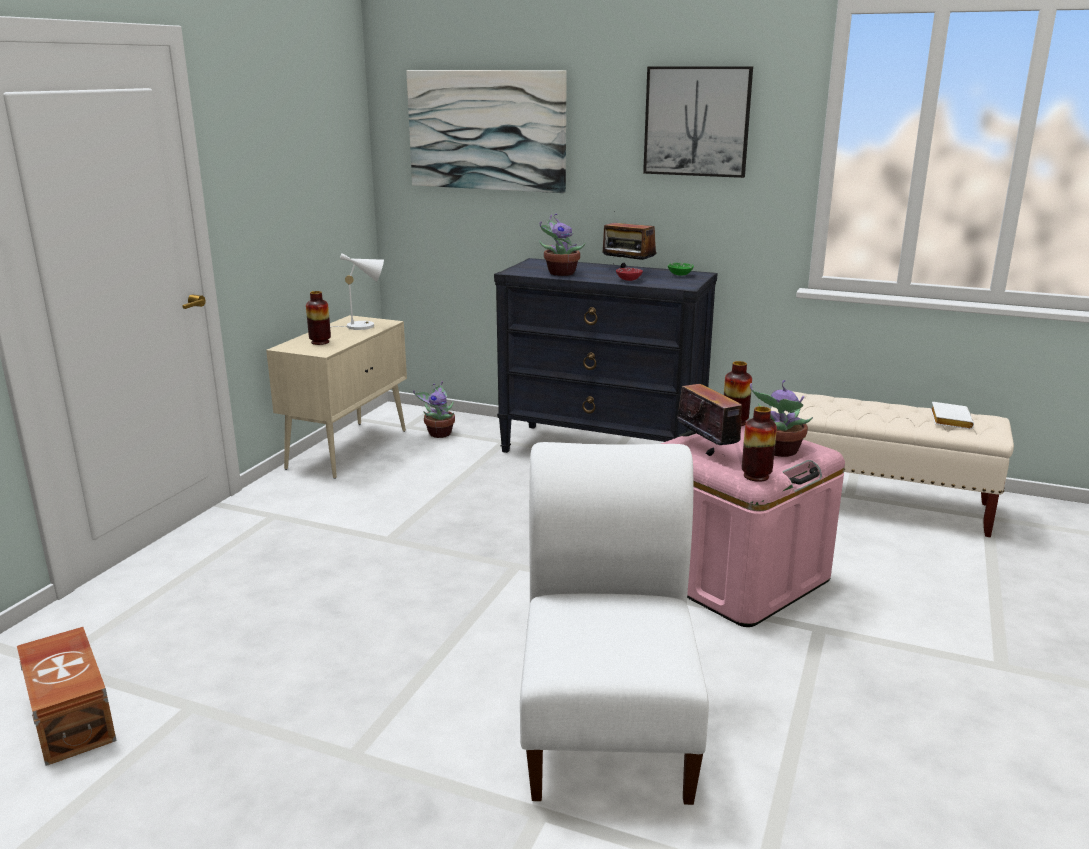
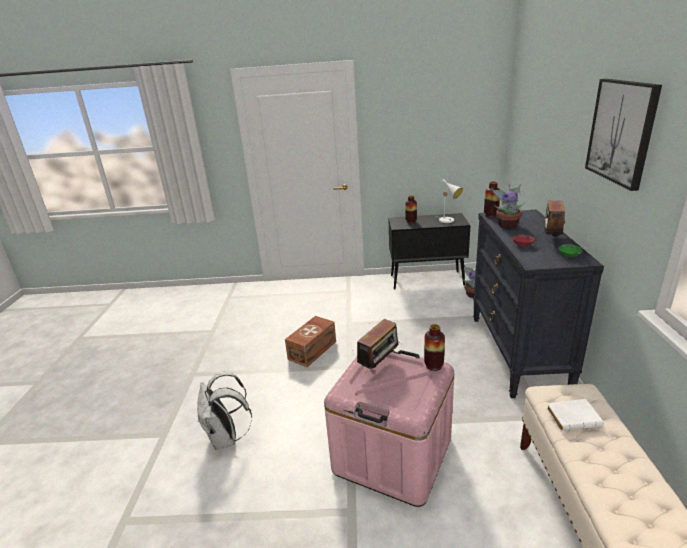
camera: 70 degrees right, 5 degrees up
(73, 716) = (202, 313): brown storage box -> brown storage box (313, 350)
(348, 448) = (427, 280): beige cabinet -> black cabinet
(486, 130) = (539, 116): picture -> none
(609, 723) = (226, 438): white chair -> white backpack
(756, 476) = (343, 391): vase -> vase (490, 215)
(779, 451) = (400, 395): potted plant -> none
(948, 420) = (639, 508): white book -> white book (573, 417)

